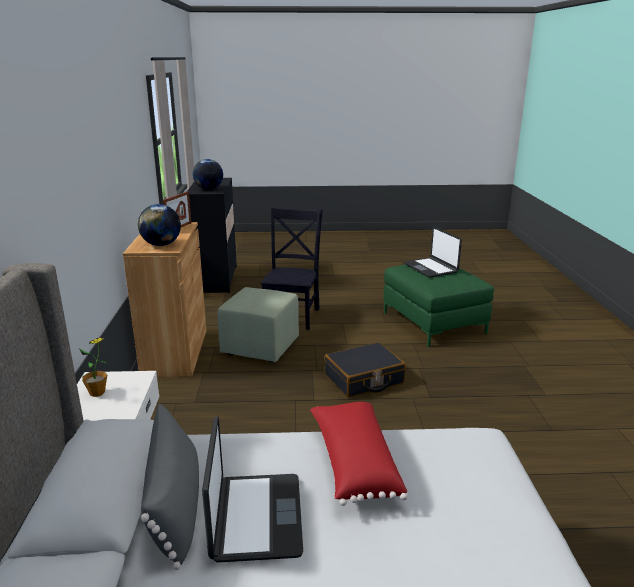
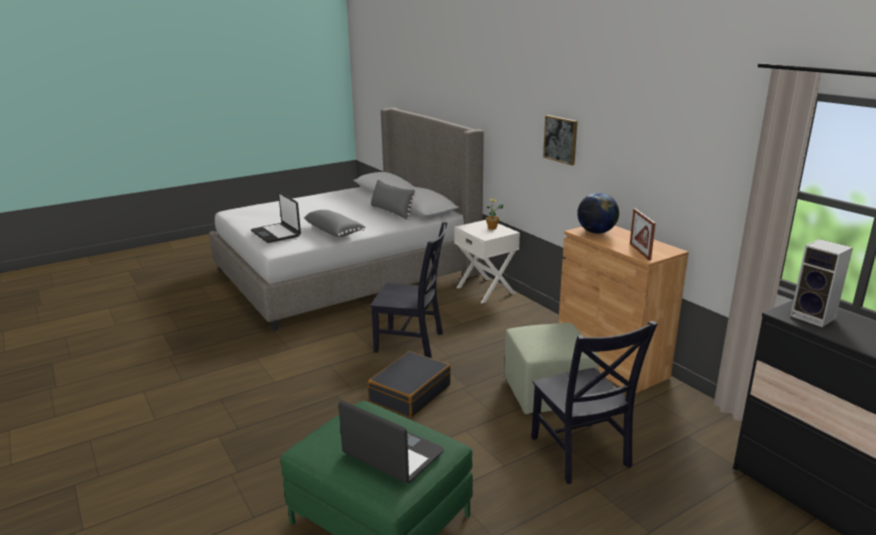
camera: 150 degrees right, 0 degrees up
(80, 193) = (560, 139): none -> picture
(209, 189) = (814, 317): globe -> speaker
(255, 517) = (359, 214): laptop -> laptop (276, 233)
(315, 430) = (412, 343): none -> black chair
(353, 463) = (334, 231): red pillow -> grey pillow

